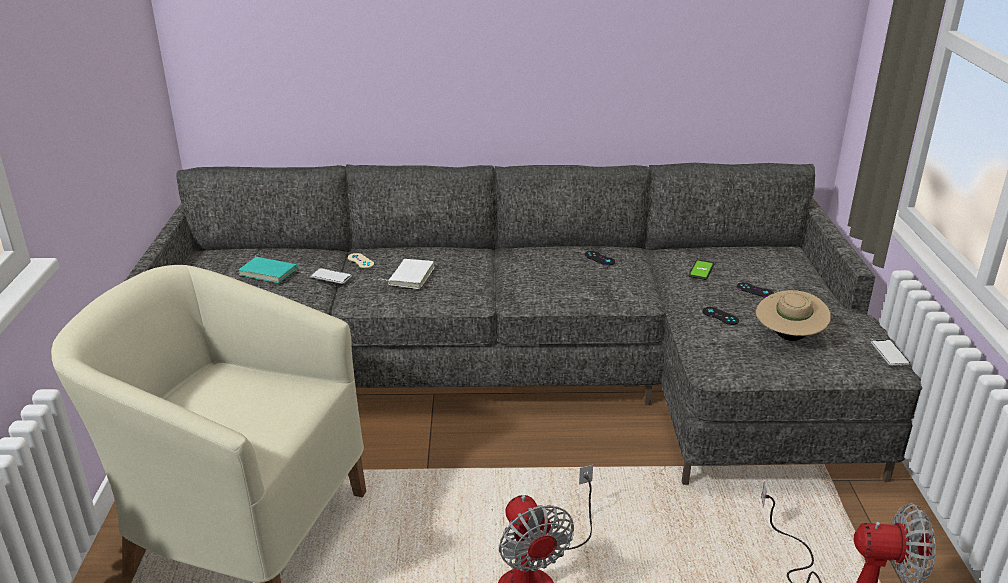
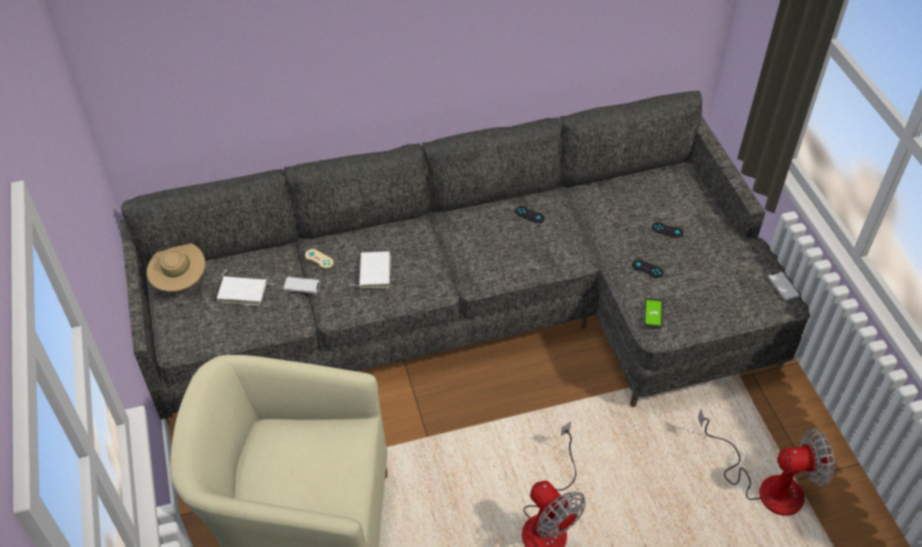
camera: 15 degrees left, 20 degrees up
(269, 271) = (242, 291): turquoise book -> white book
(701, 270) = (618, 212): phone -> phone (653, 313)
(788, 337) = (705, 284): beige hat -> beige hat (180, 281)

